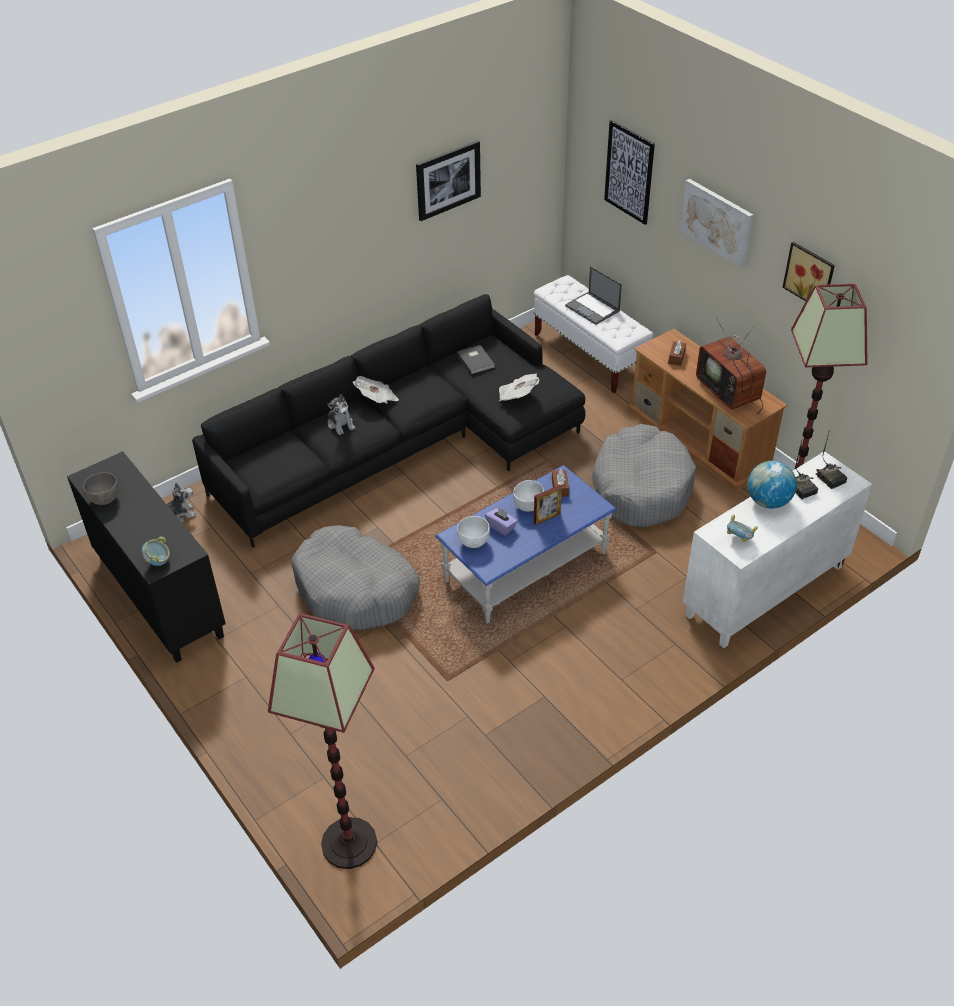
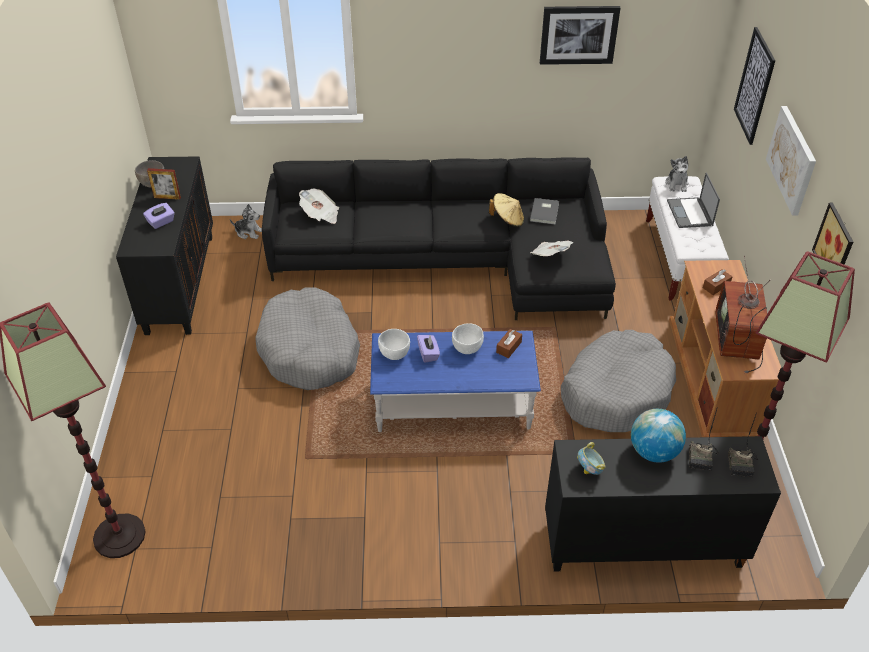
camera: 35 degrees right, 0 degrees up
(158, 530) = (161, 222): none -> purple tissue box
(158, 561) = (138, 244): bowl -> none
(341, 424) = (390, 213): plush toy -> plush toy (677, 184)
(377, 399) = (436, 207): newspaper -> newspaper (320, 215)
(450, 382) = (507, 220): none -> beige hat
(547, 518) = (472, 366): picture frame -> picture frame (167, 197)
(765, 592) = (642, 545): white cabinet -> black cabinet

